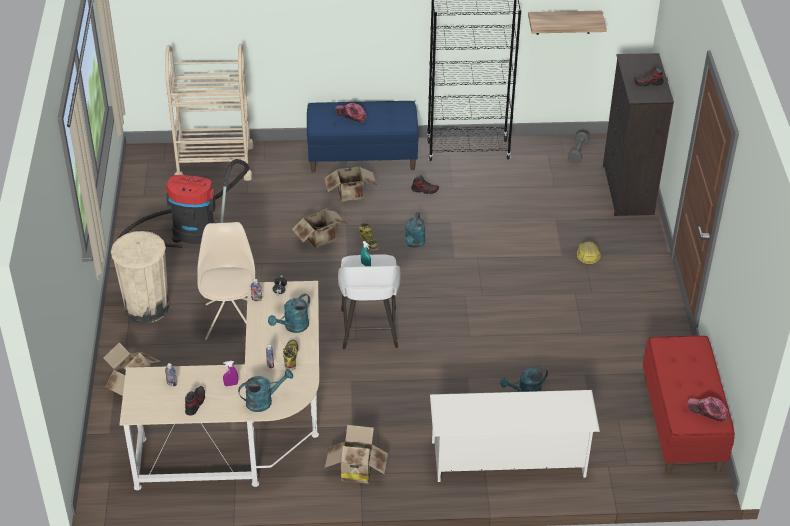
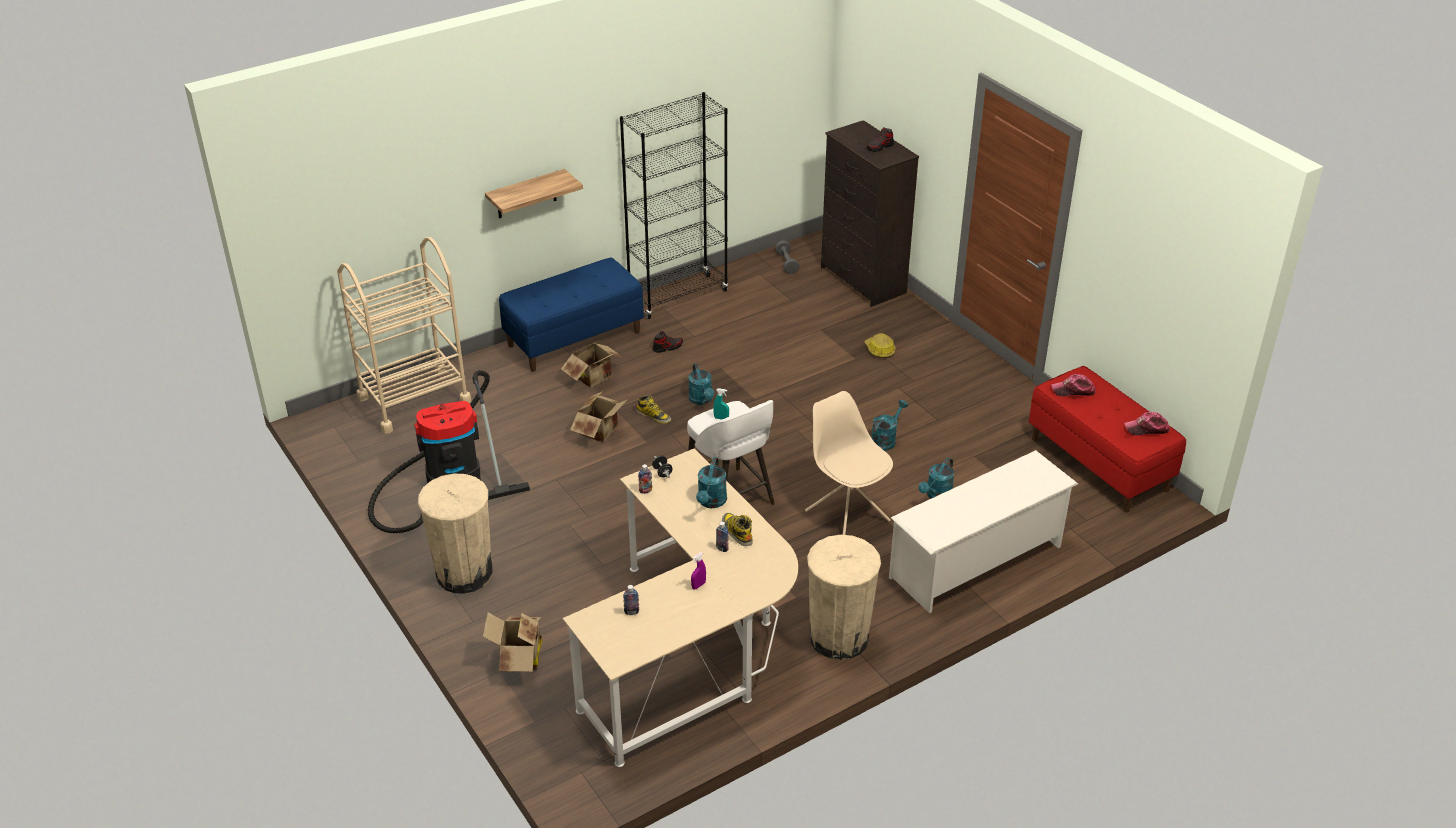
camera: 30 degrees left, 5 degrees down
(195, 403) = (677, 621): shoe -> none
(230, 319) = (572, 547): beige chair -> beige chair (846, 515)
(264, 401) = (749, 586): turquoise watering can -> turquoise watering can (885, 440)
(351, 115) = (557, 291): cap -> cap (1073, 390)
(356, 469) = (838, 638): cardboard box -> beige trash can
(564, 22) = (749, 119): shelf -> shelf (526, 194)

